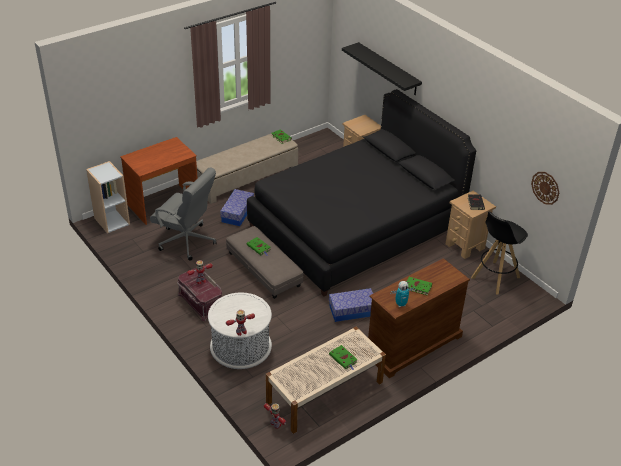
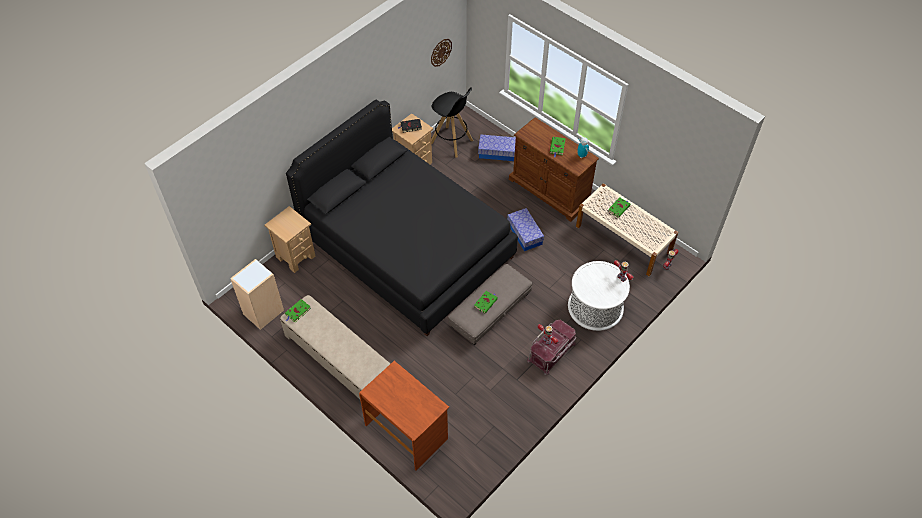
camera: 100 degrees left, 15 degrees up
(112, 221) = (449, 477): bookcase -> bookcase (263, 312)
(186, 241) = (465, 389): grey office chair -> none
(237, 213) = (406, 353): storage box -> storage box (497, 152)
(388, 69) = (274, 158): black shelf -> none

